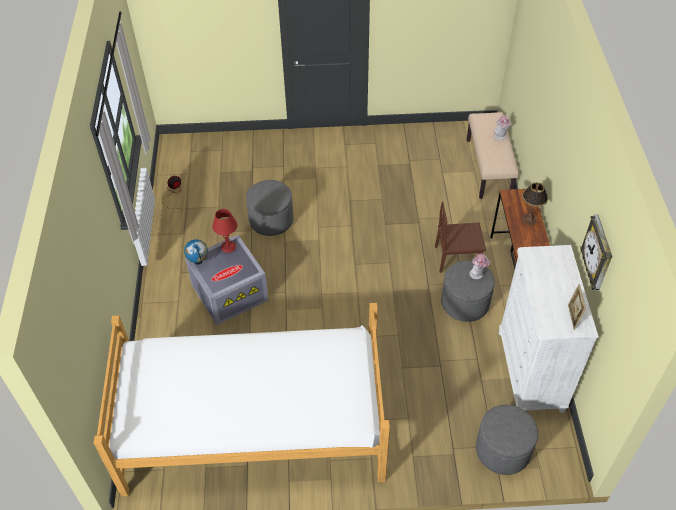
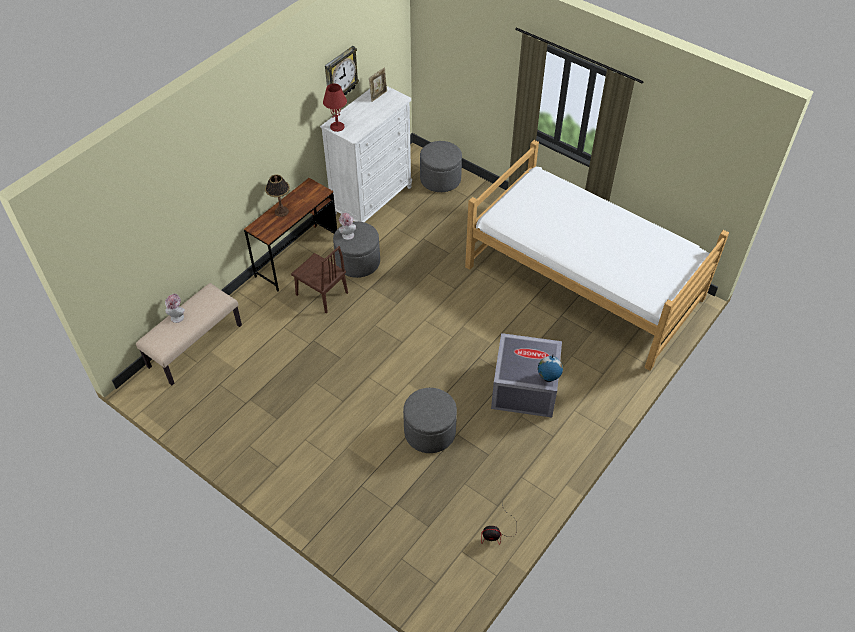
camera: 140 degrees left, 0 degrees up
(228, 247) = (511, 375): red table lamp -> red table lamp (337, 127)

